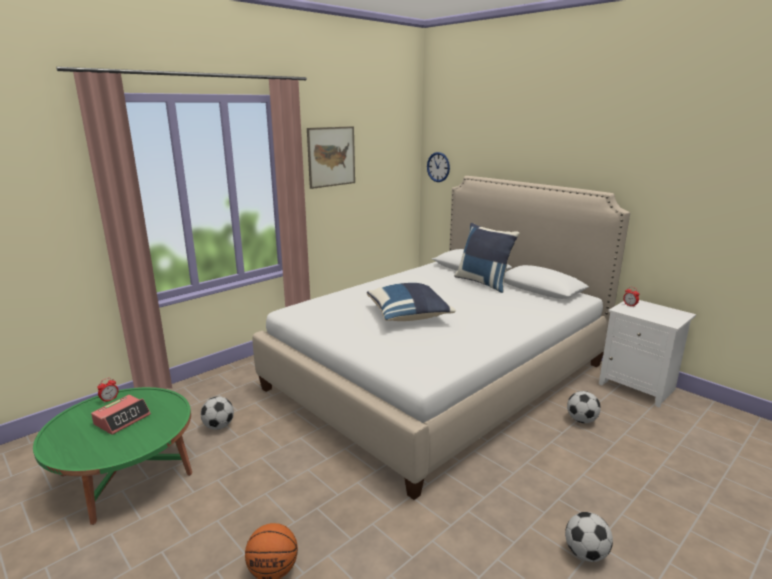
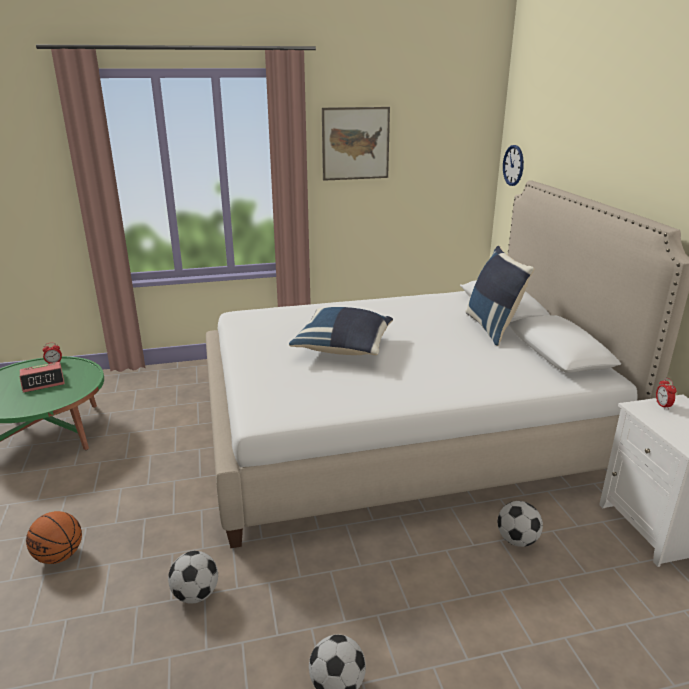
camera: 30 degrees right, 5 degrees up
(219, 426) = (147, 415): football -> football (195, 595)

